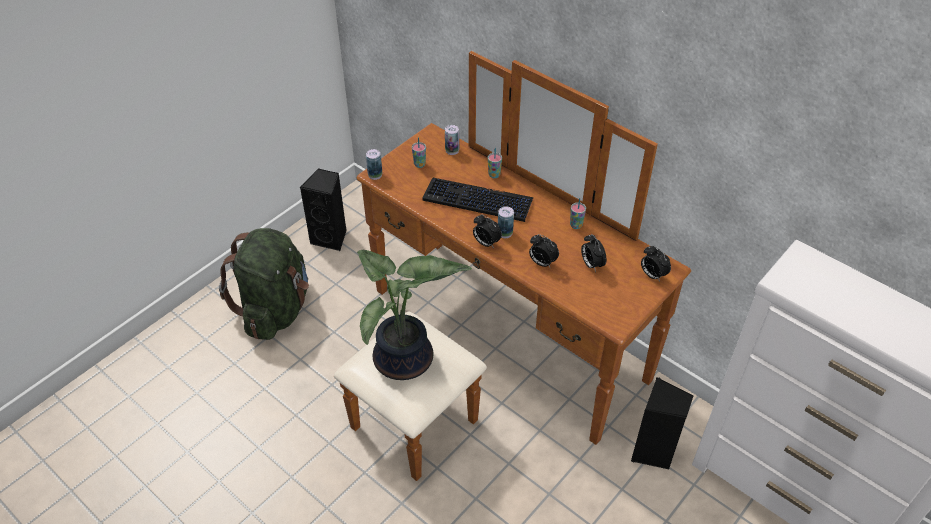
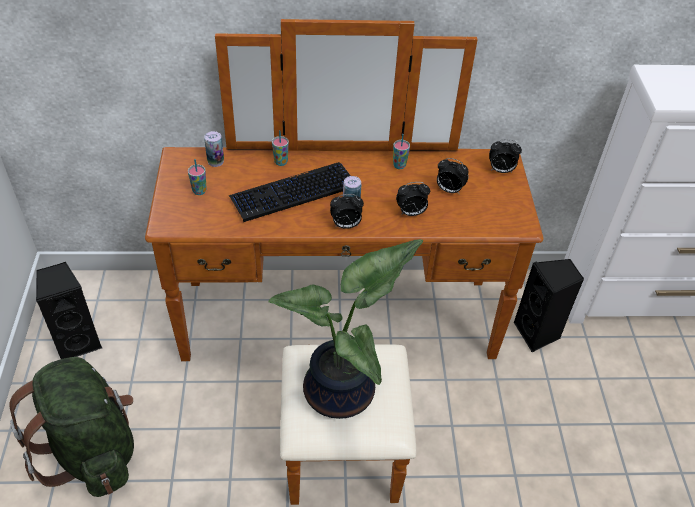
camera: 45 degrees left, 0 degrees up
(375, 175) = (166, 226): can -> none

